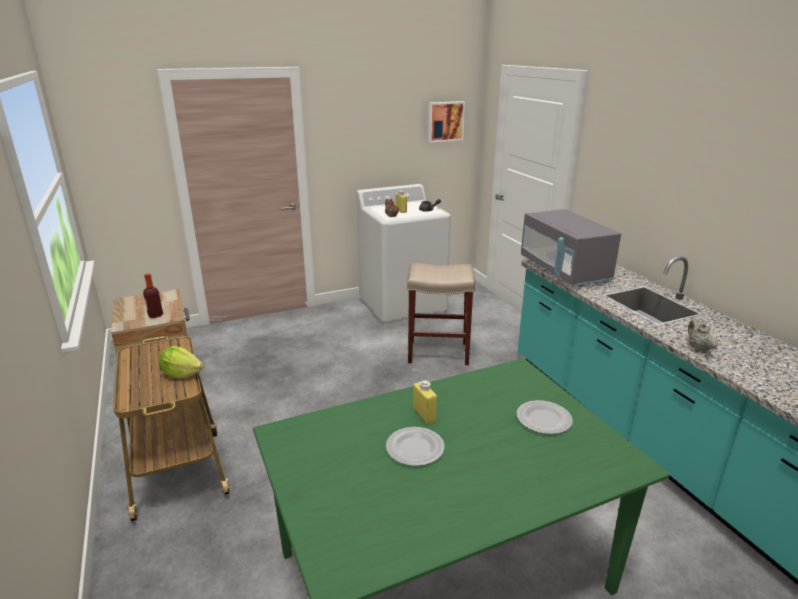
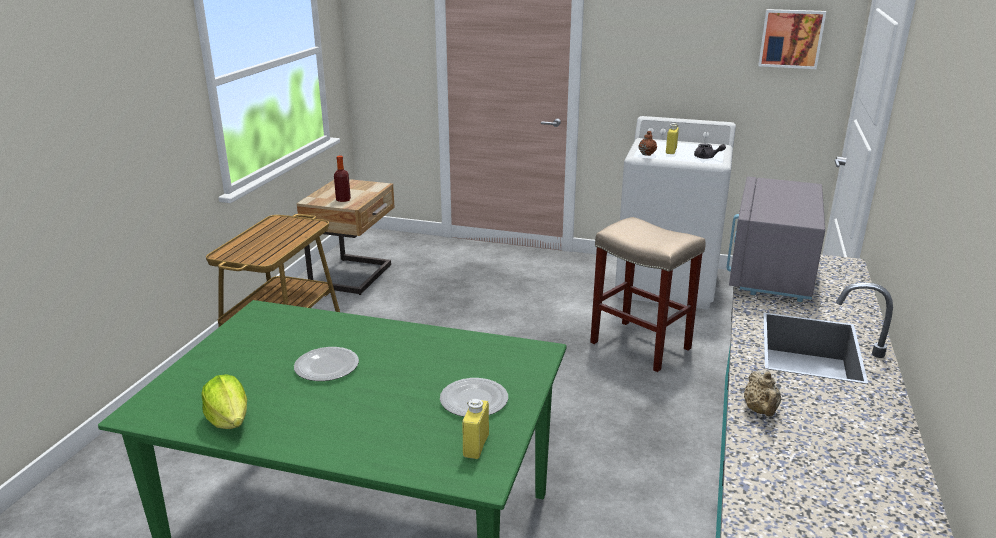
camera: 40 degrees right, 0 degrees up
(181, 374) = (279, 247): lettuce -> lettuce (229, 420)
(424, 415) = (379, 347): yellow bottle -> yellow bottle (476, 446)
(698, 348) = (760, 411): beige teapot -> beige teapot turned 150 degrees clockwise

